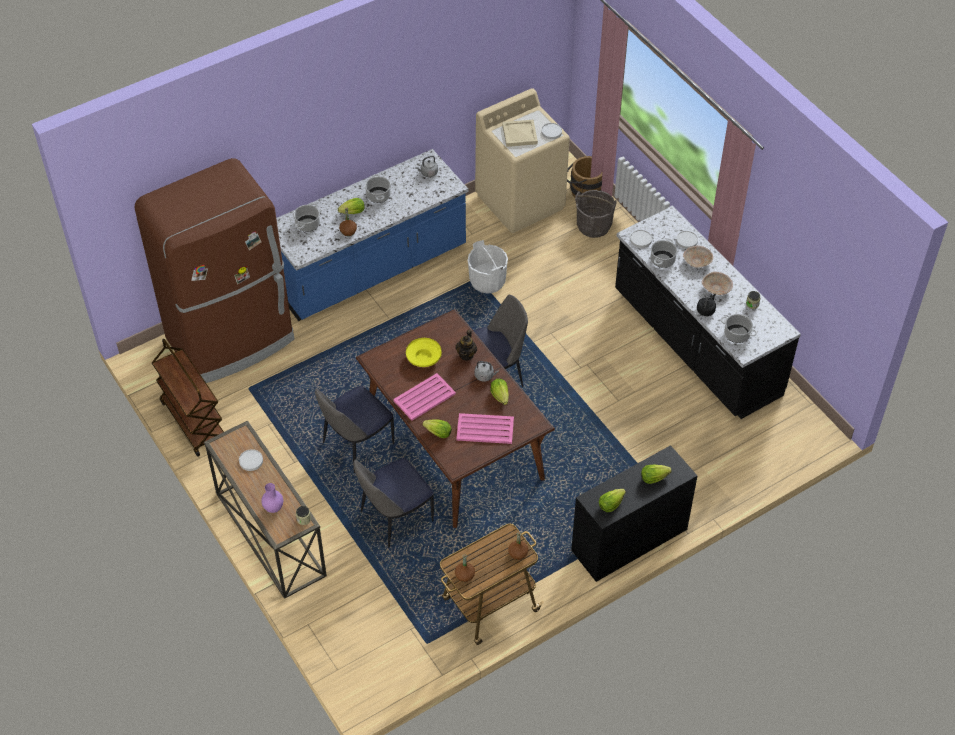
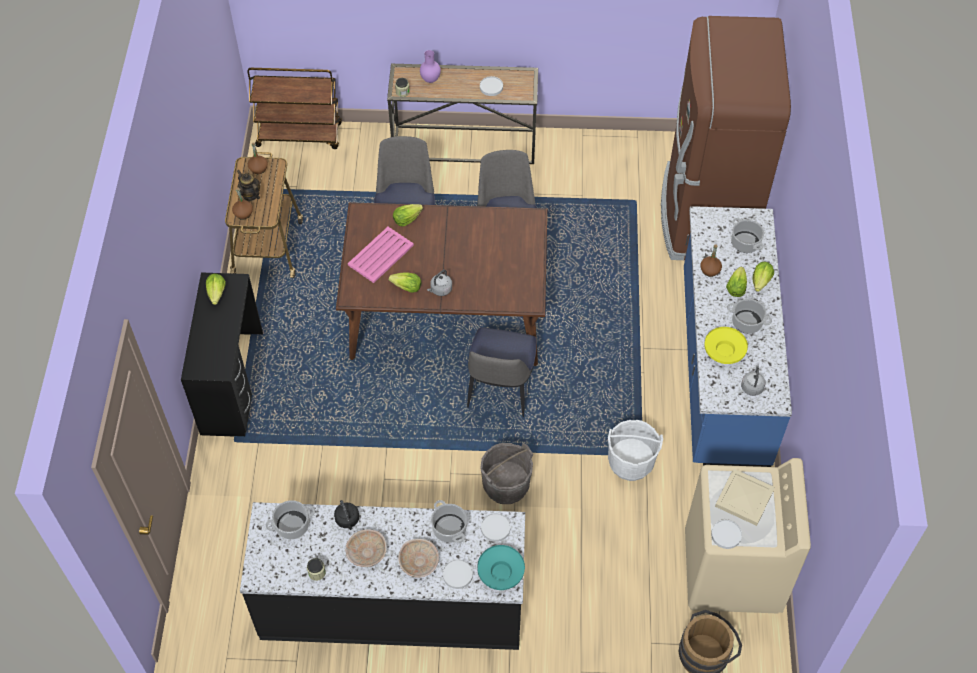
camera: 125 degrees right, 5 degrees up
(193, 421) = (626, 148): brown cart -> brown cart (300, 135)
(423, 358) = (501, 255): yellow bowl -> yellow bowl (724, 351)
(425, 397) = (455, 232): pink tray -> none
(466, 354) = (478, 290): teapot -> teapot (250, 195)
(594, 226) = (640, 624): grey bucket -> grey bucket (506, 485)
(653, 478) = (211, 343): lettuce -> lettuce (761, 281)
(665, 223) = (501, 572): none -> turquoise bowl

